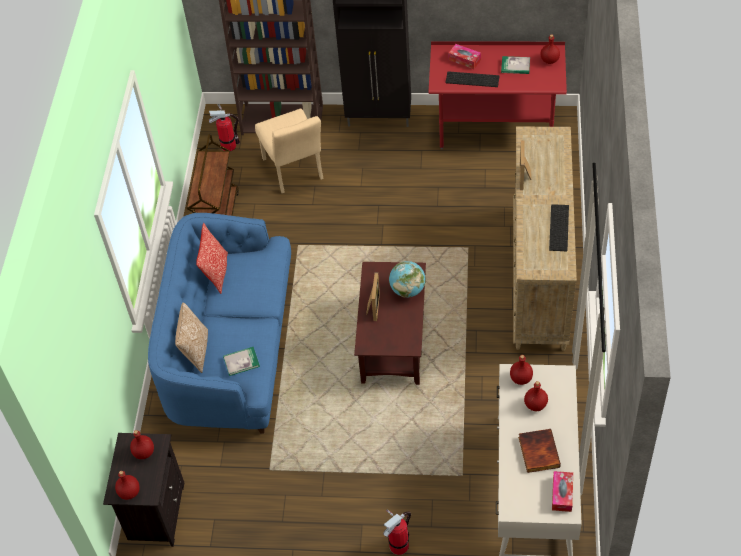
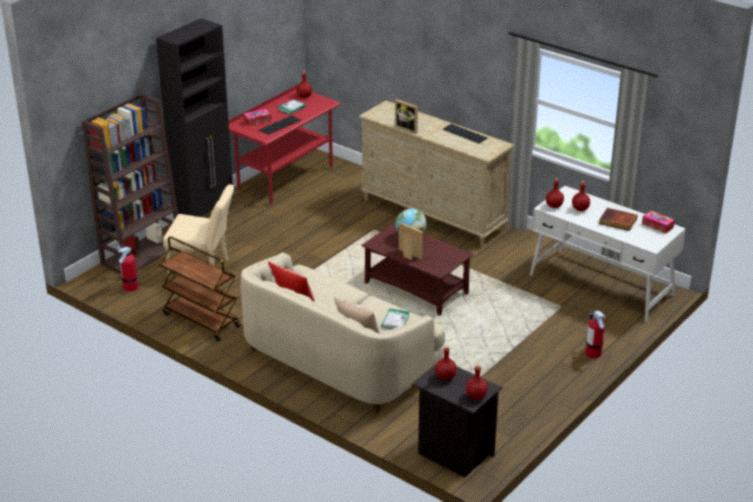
camera: 60 degrees left, 20 degrees down
(232, 349) = (338, 360): blue sofa -> beige sofa

